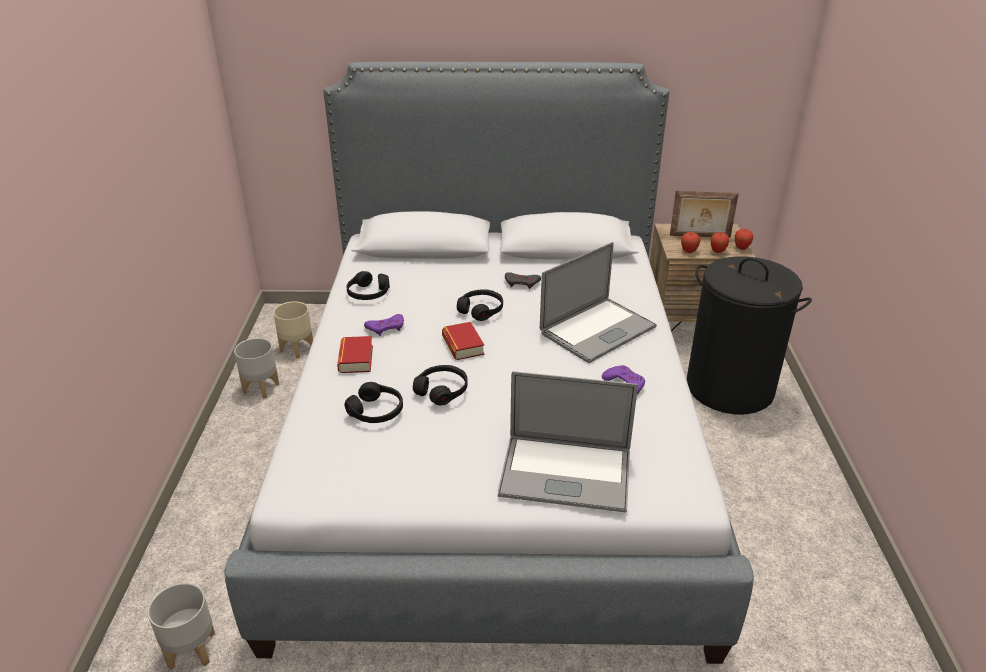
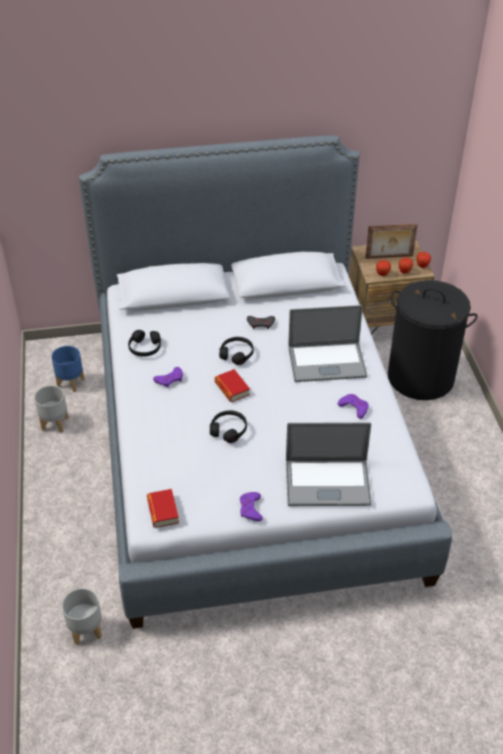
camera: 10 degrees left, 10 degrees up
(297, 348) = (71, 382): beige planter -> blue planter
(356, 359) = (157, 410): book -> book (163, 511)
(376, 411) = (188, 453): black headphones -> none
(441, 493) = (250, 509): none -> purple game controller
(597, 330) = (327, 362): laptop -> laptop turned 45 degrees clockwise

